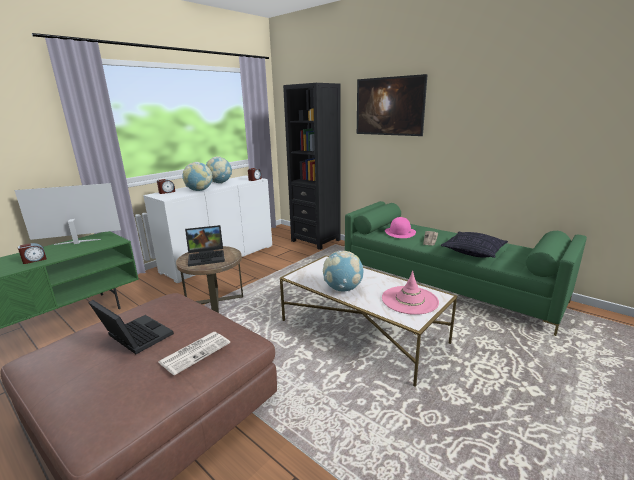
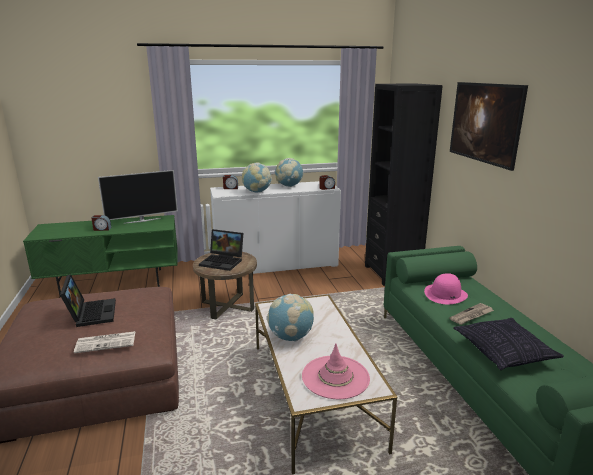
camera: 35 degrees right, 0 degrees up
(77, 242) = (142, 220): television -> television turned 135 degrees clockwise

